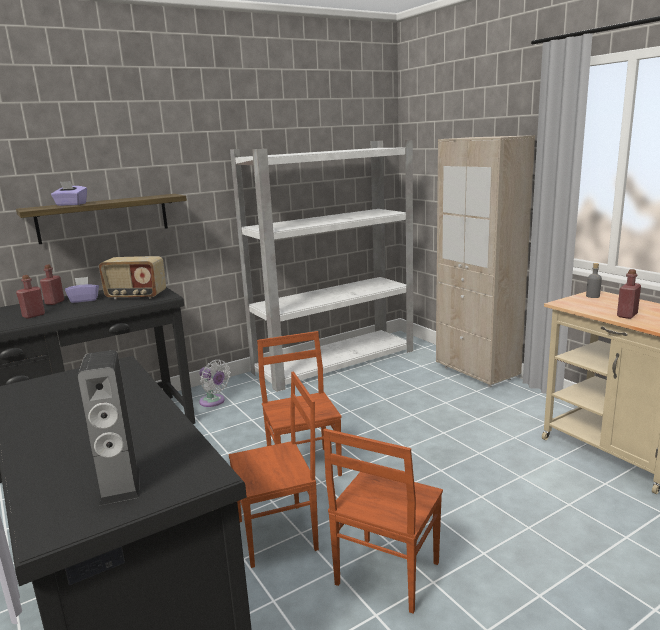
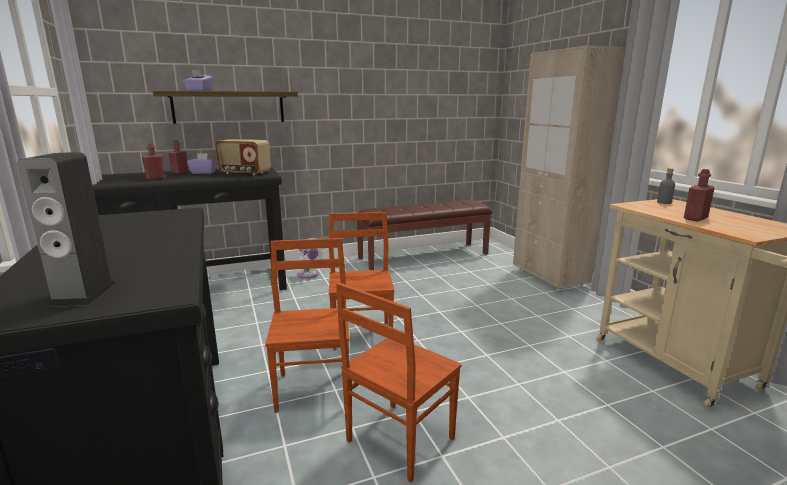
camera: 10 degrees right, 0 degrees up
(278, 535) = (314, 388): brown chair -> brown chair turned 90 degrees counterclockwise
(335, 361) = (423, 255): white bookcase -> brown bench

